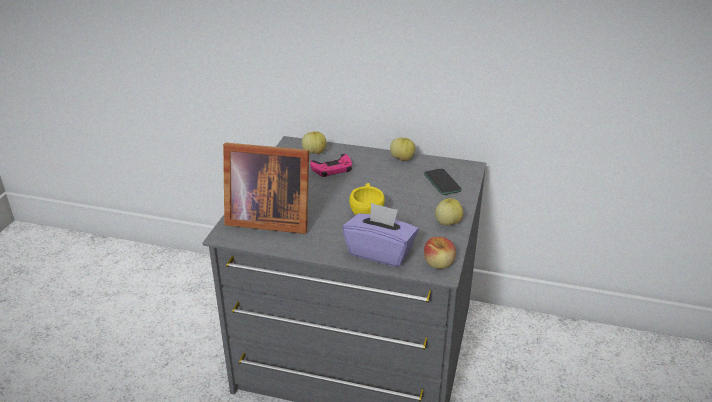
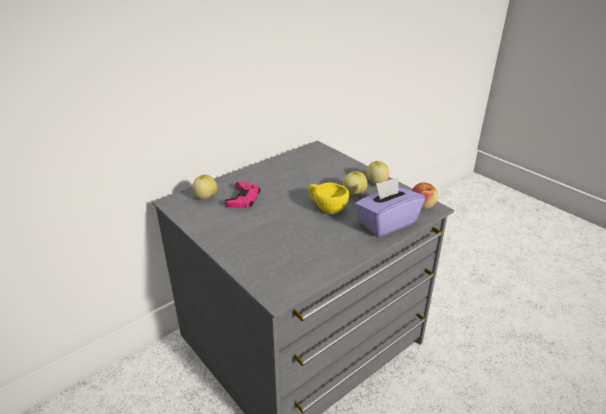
camera: 55 degrees left, 0 degrees up
(267, 218) = (278, 260): picture frame -> none
(402, 159) = (271, 165): apple -> apple (354, 193)
(442, 182) = (323, 164): phone -> none

